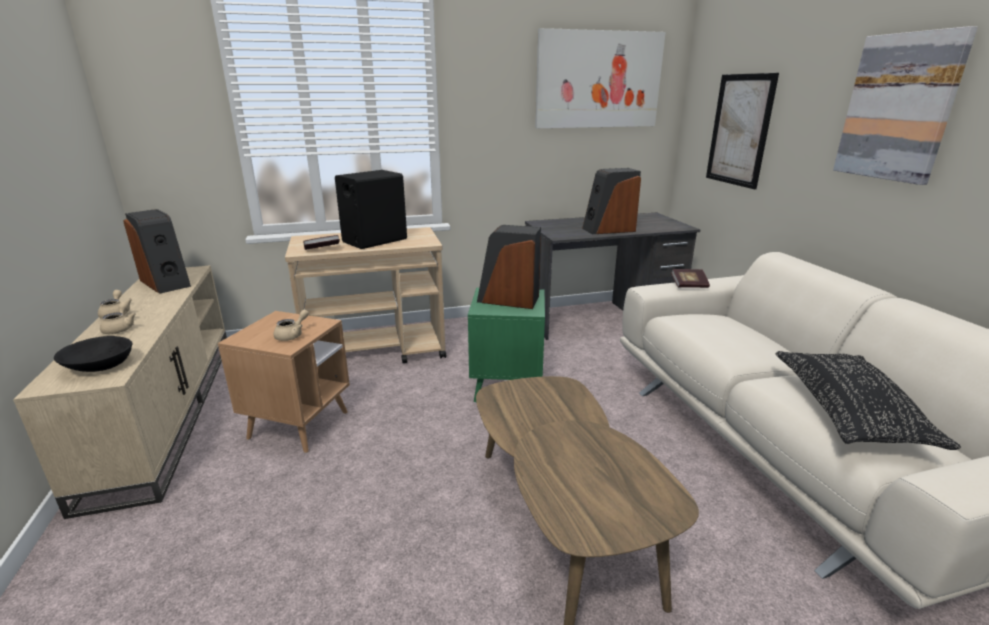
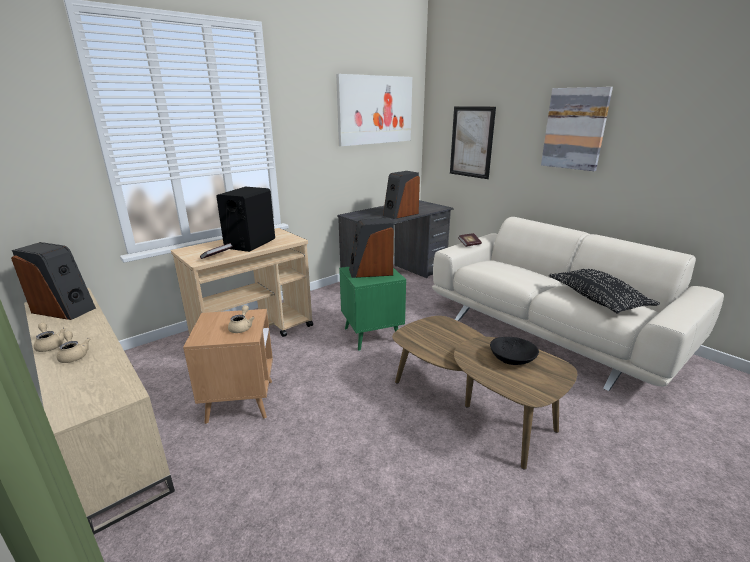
camera: 25 degrees left, 0 degrees up
(99, 365) = (100, 388): black bowl -> black bowl (512, 359)

